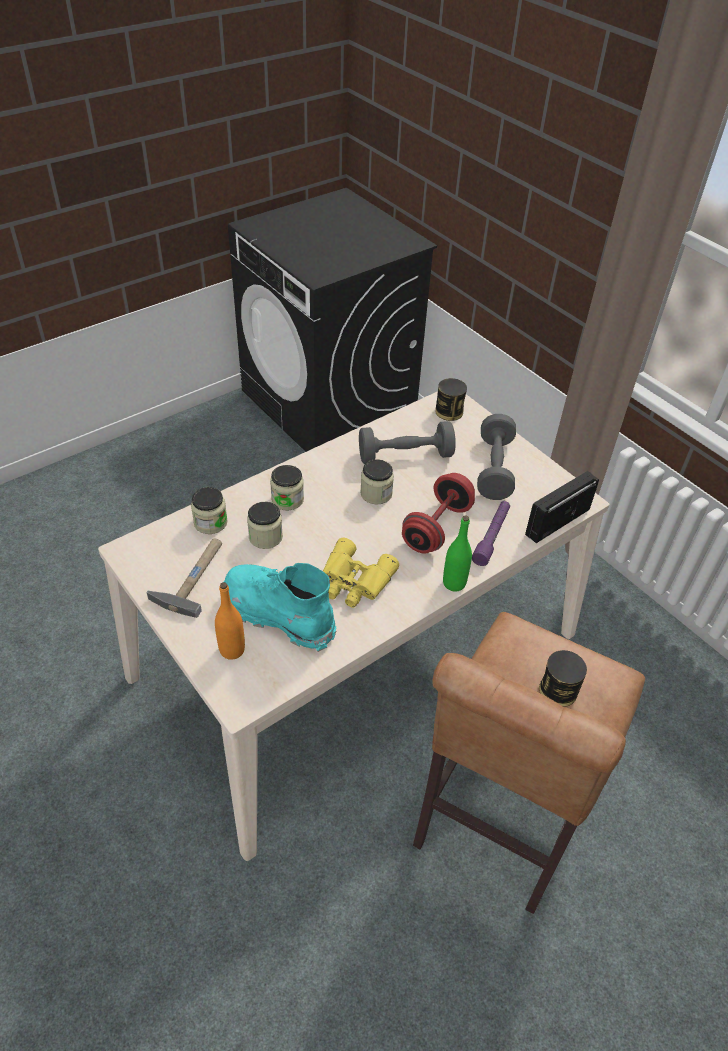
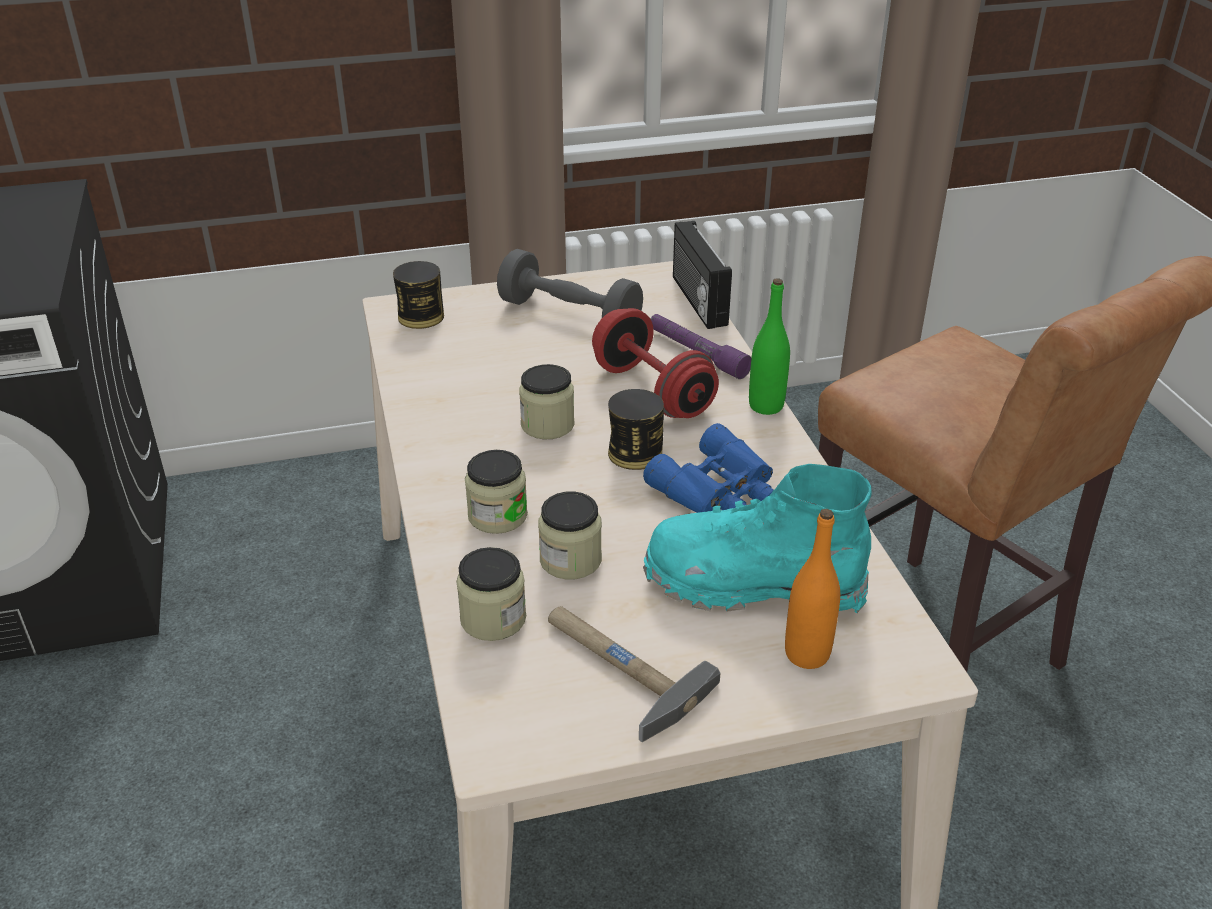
camera: 65 degrees left, 10 degrees down
(278, 615) = (752, 584): turquoise boot -> turquoise boot turned 45 degrees clockwise
(354, 581) = (719, 491): yellow binoculars -> blue binoculars
(405, 456) = (485, 378): grey dumbbell -> none
(558, 690) = (977, 378): can -> can (635, 453)

